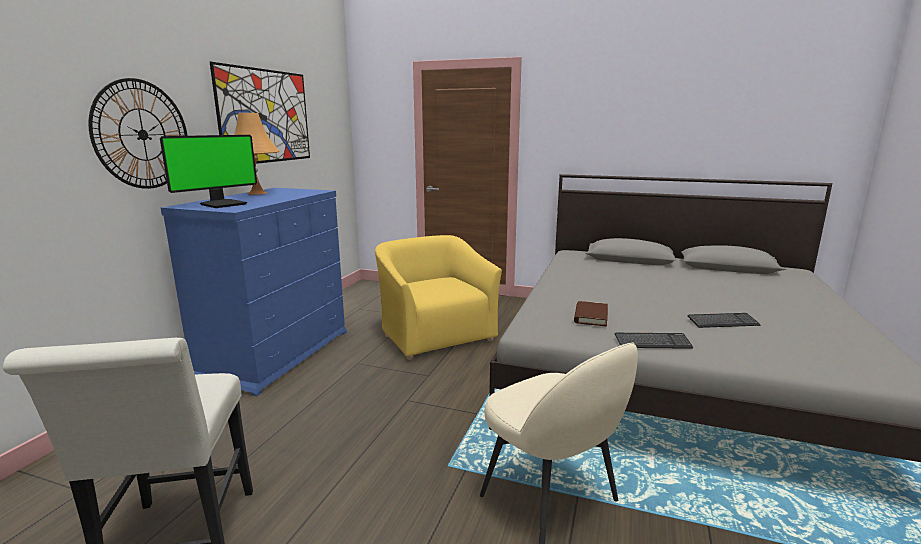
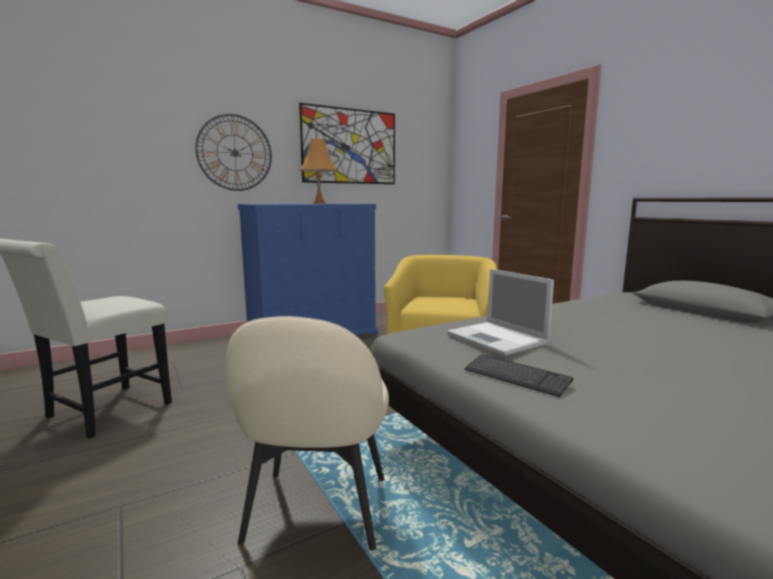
camera: 40 degrees right, 5 degrees down
(223, 204) = (271, 203): monitor -> none
(590, 316) = (498, 339): brown book -> laptop
(722, 322) = (693, 390): keyboard -> none

